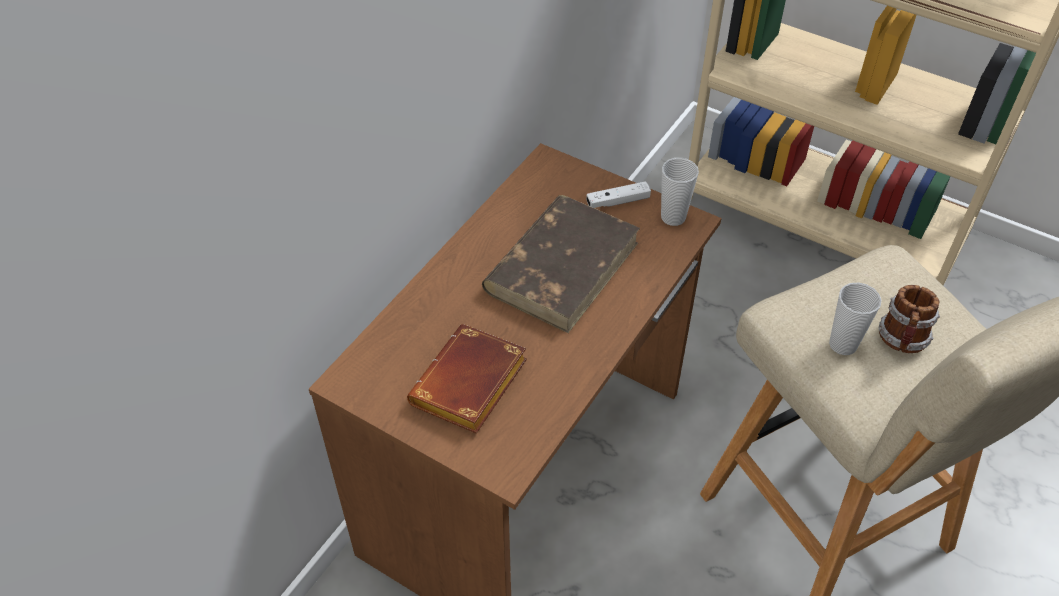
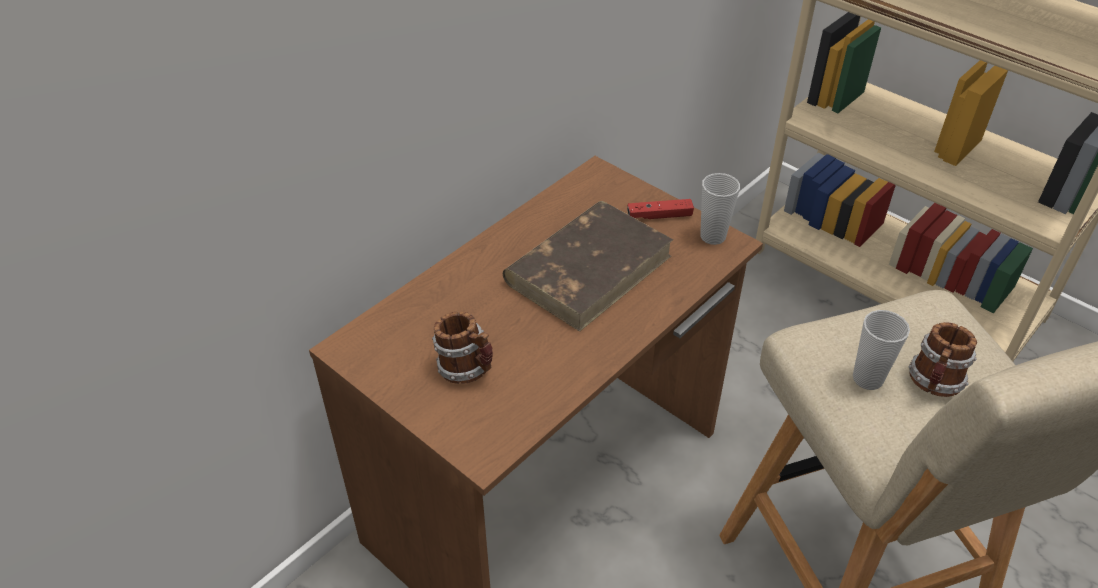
camera: 10 degrees right, 5 degrees down
(470, 387) = (467, 370): brown book -> mug
(618, 201) = (659, 216): white game controller -> red game controller

